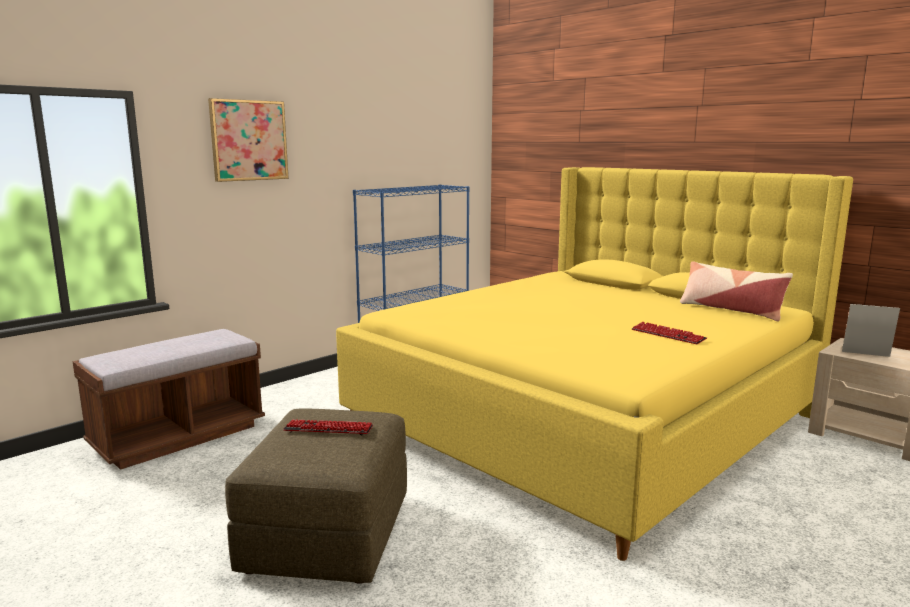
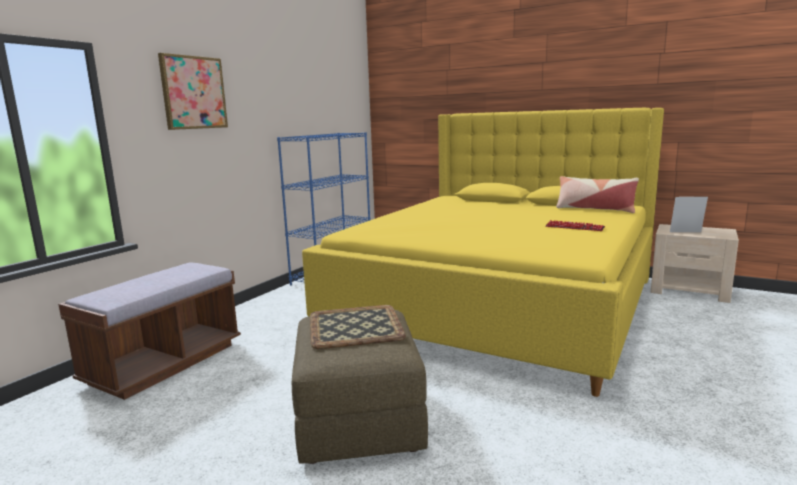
camera: 15 degrees left, 0 degrees up
(328, 429) = (354, 327): keyboard -> tray

